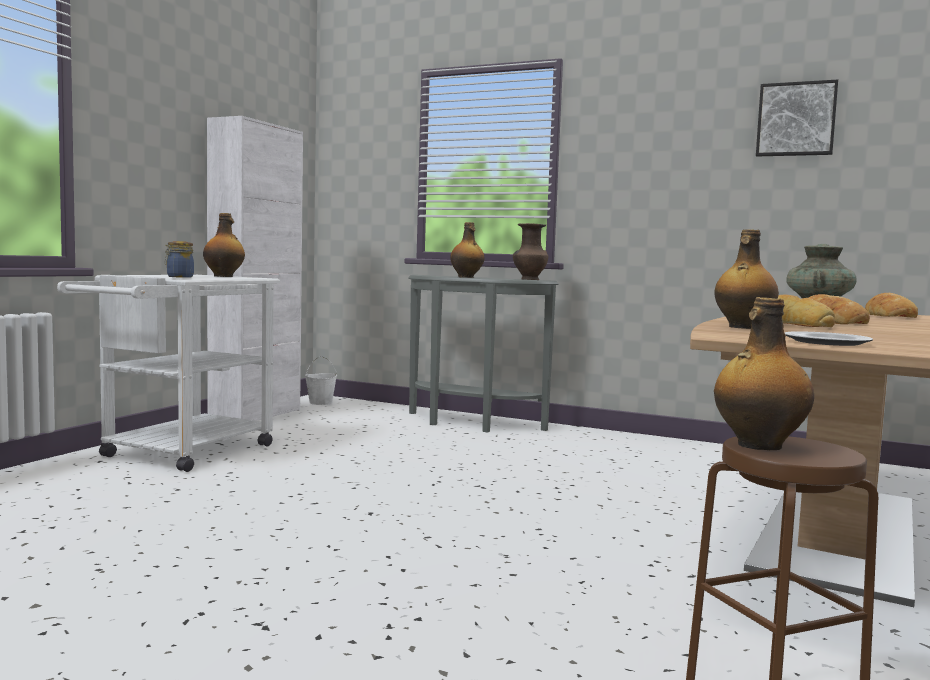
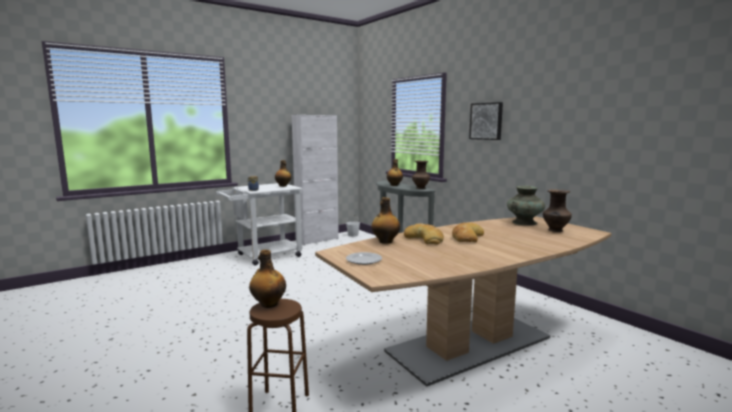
camera: 30 degrees right, 5 degrees up
(796, 119) = (549, 105): picture -> picture (486, 121)
(891, 316) = (555, 230): bread -> brown vase

